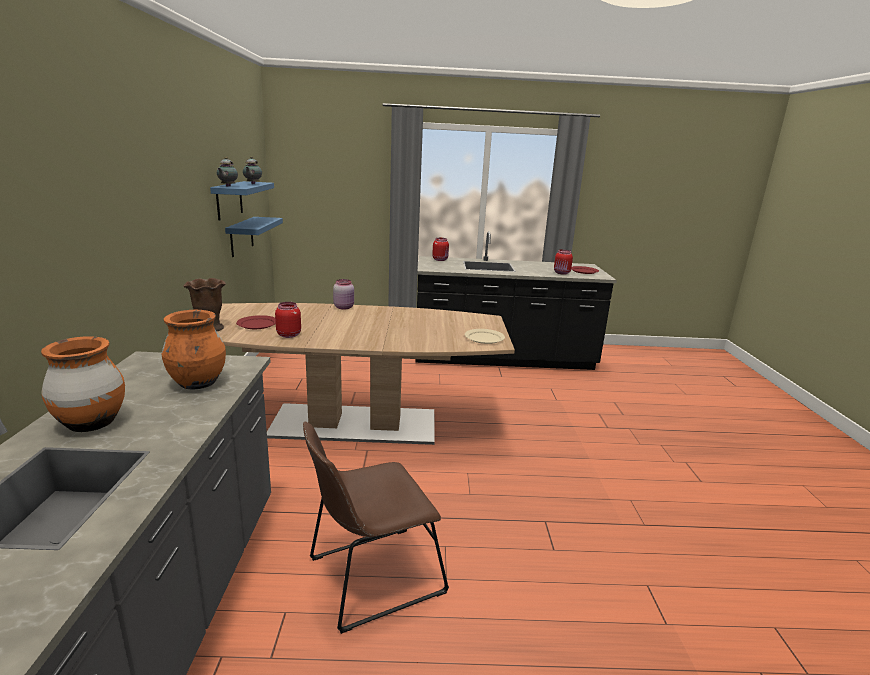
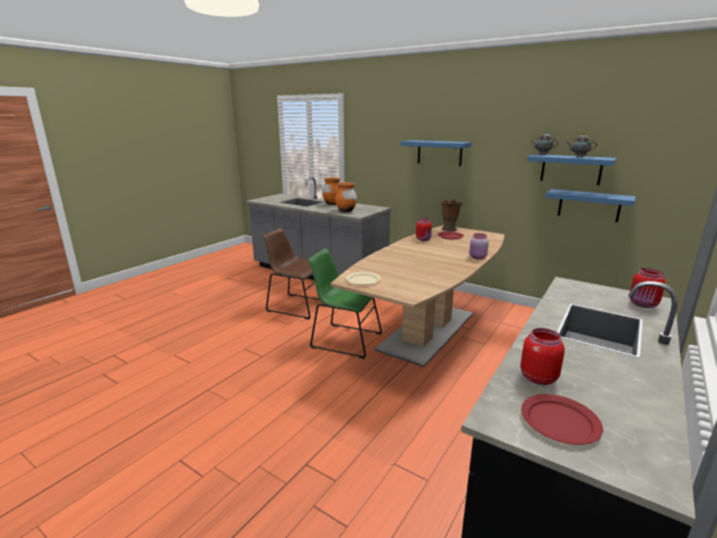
camera: 125 degrees right, 0 degrees up
(137, 207) = (439, 153): none -> blue shelf
(370, 577) = (296, 305): brown chair -> brown chair turned 75 degrees counterclockwise
(434, 473) = (344, 340): none -> green chair

